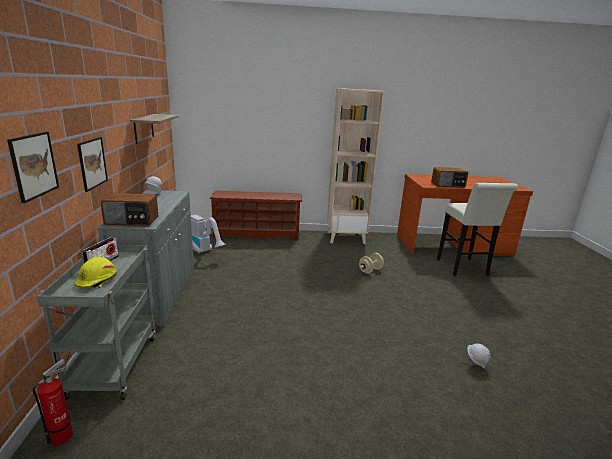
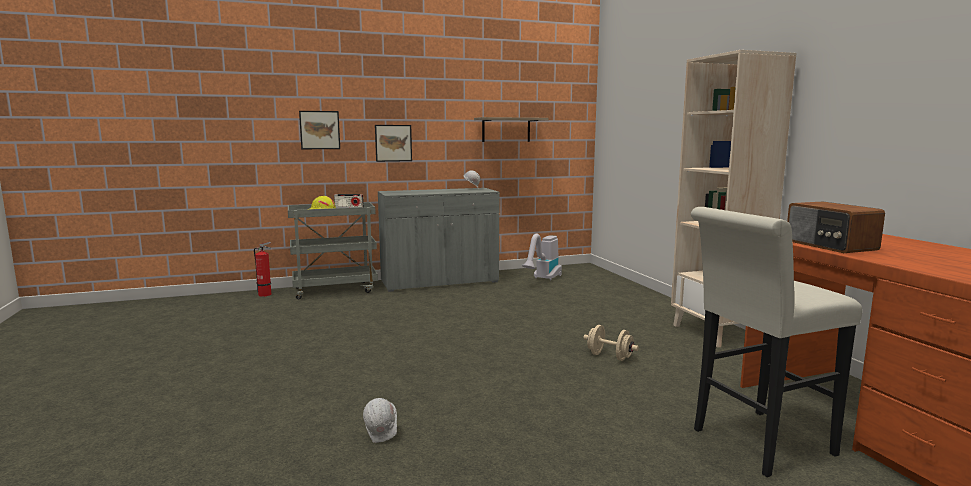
camera: 75 degrees right, 10 degrees down
(132, 221) = (397, 192): radio -> none
(257, 234) = (628, 289): brown shoe rack -> none

